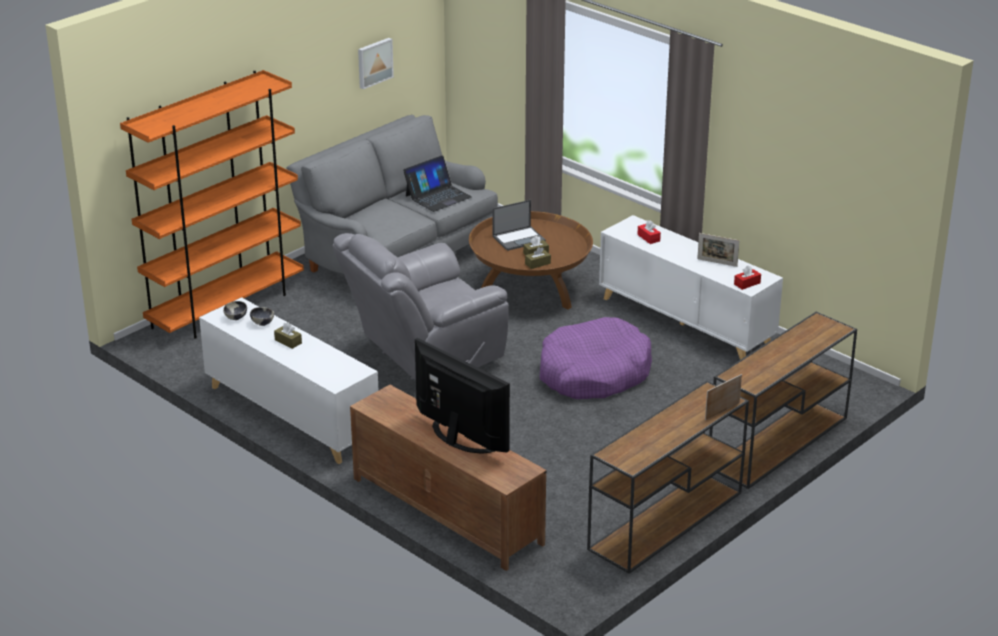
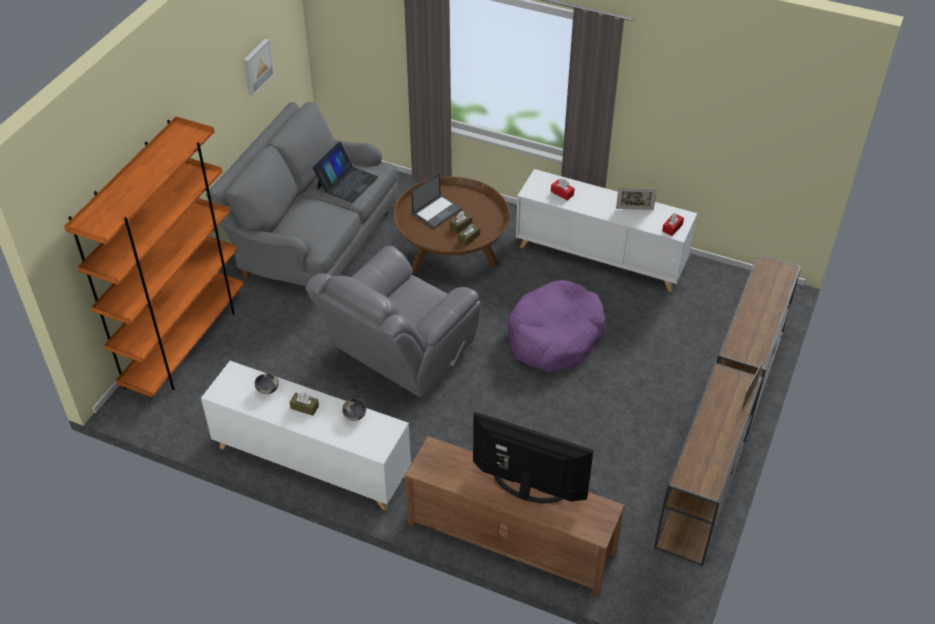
camera: 20 degrees left, 15 degrees up
(236, 318) = (238, 389): bowl -> bowl (355, 416)

